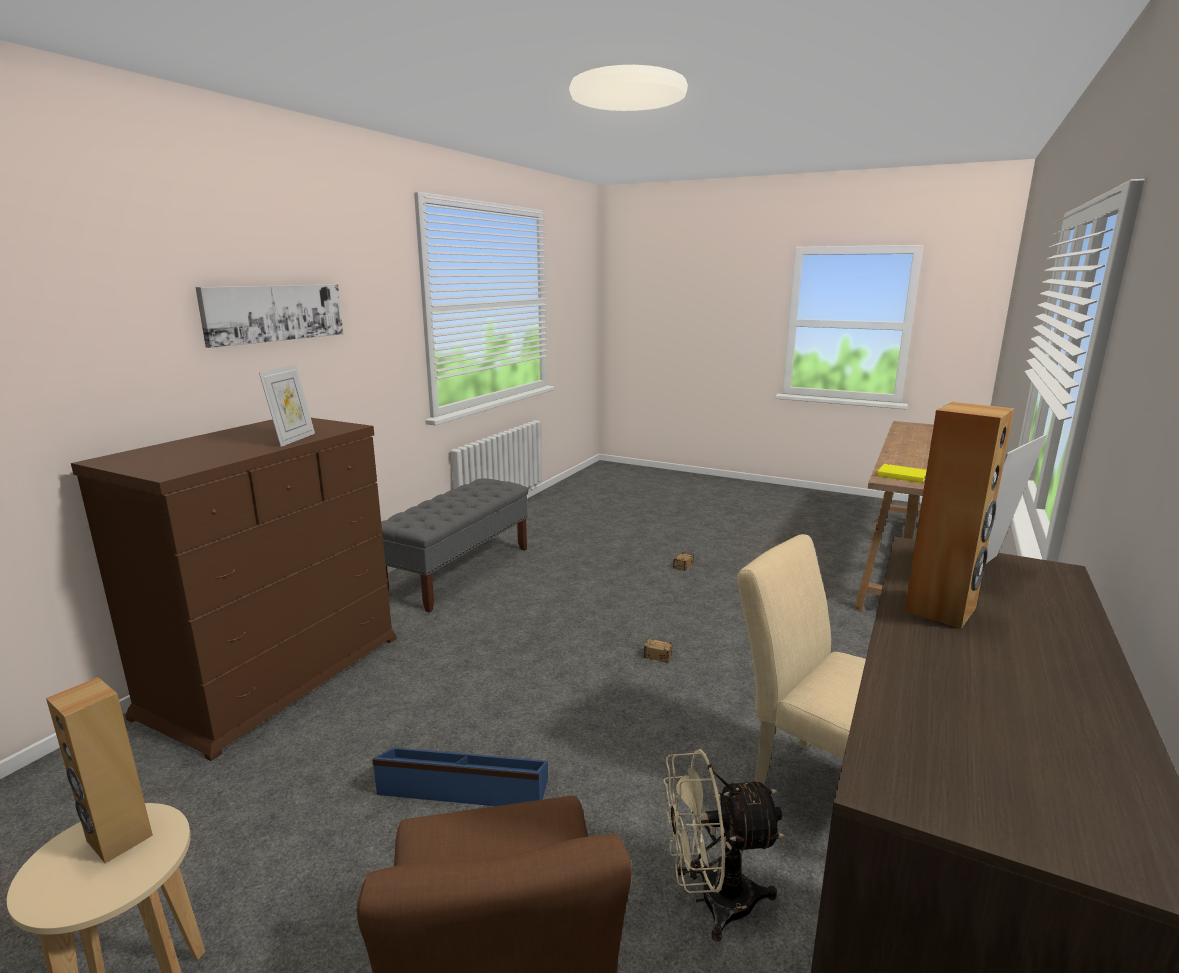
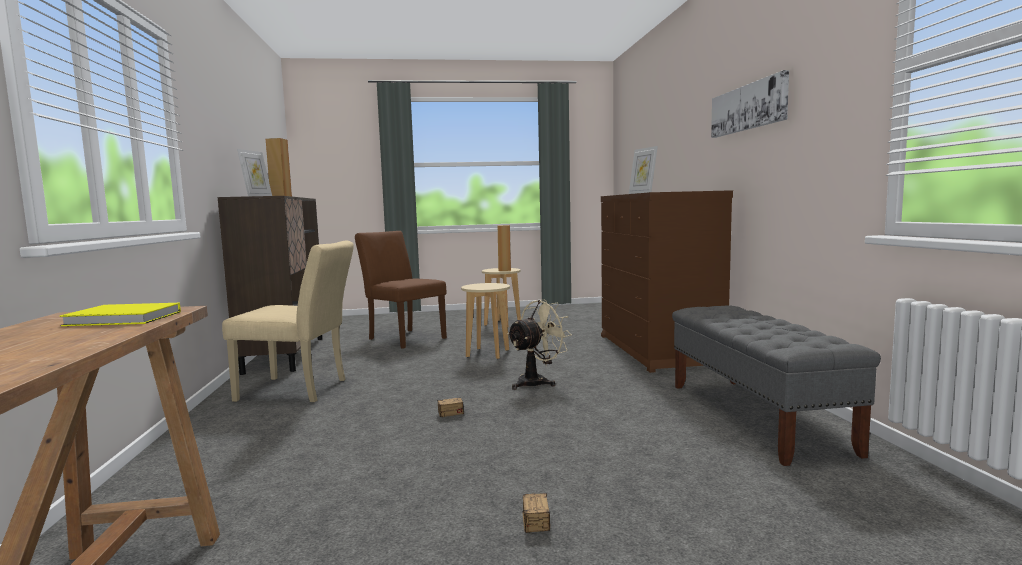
camera: 145 degrees right, 10 degrees down
(463, 788) = (487, 353): blue storage box -> beige stool
(712, 900) = (354, 360): beige fan -> beige fan (537, 382)

